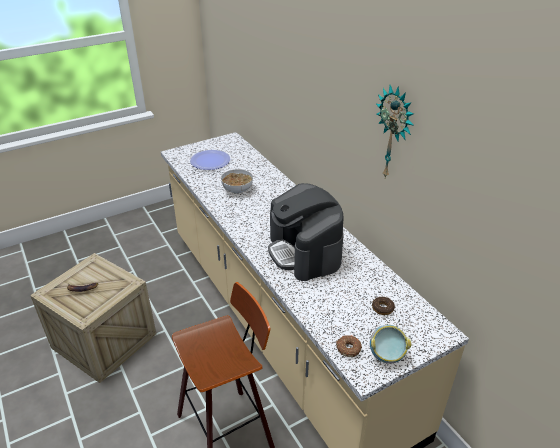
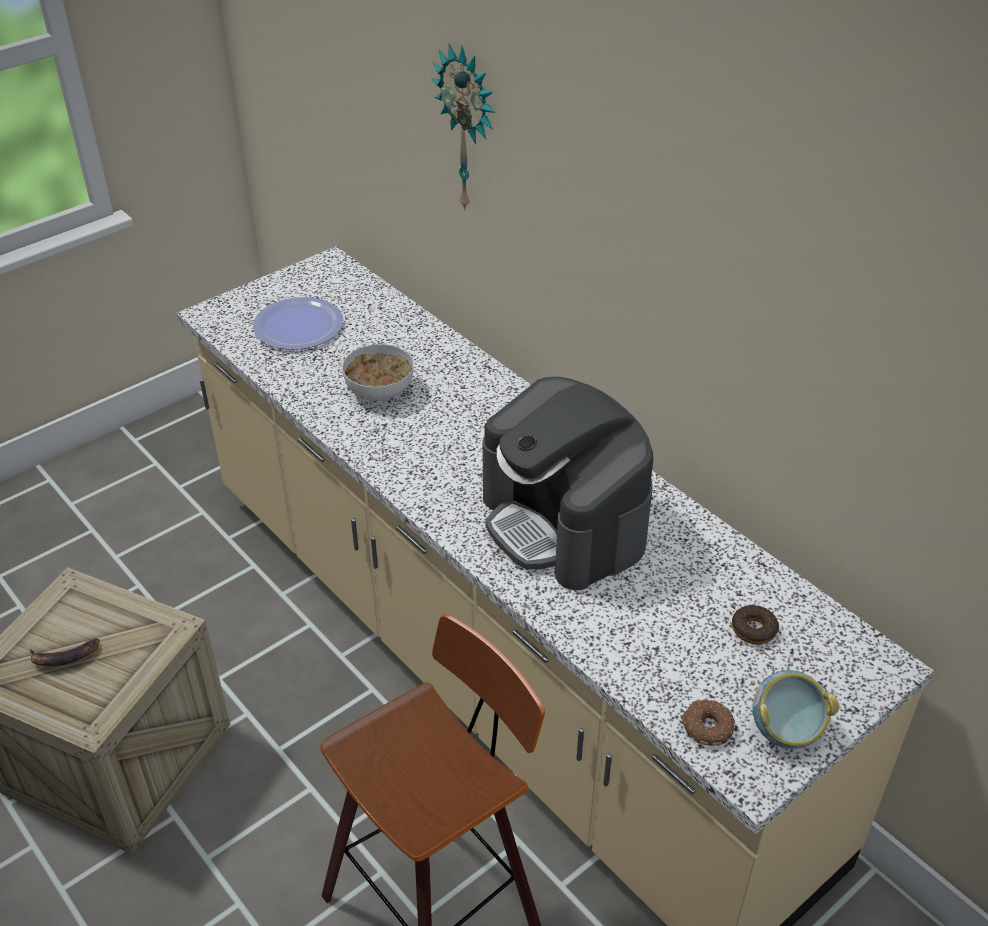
camera: 10 degrees left, 5 degrees up
(394, 134) = (752, 269): wall clock -> wall clock (469, 130)

